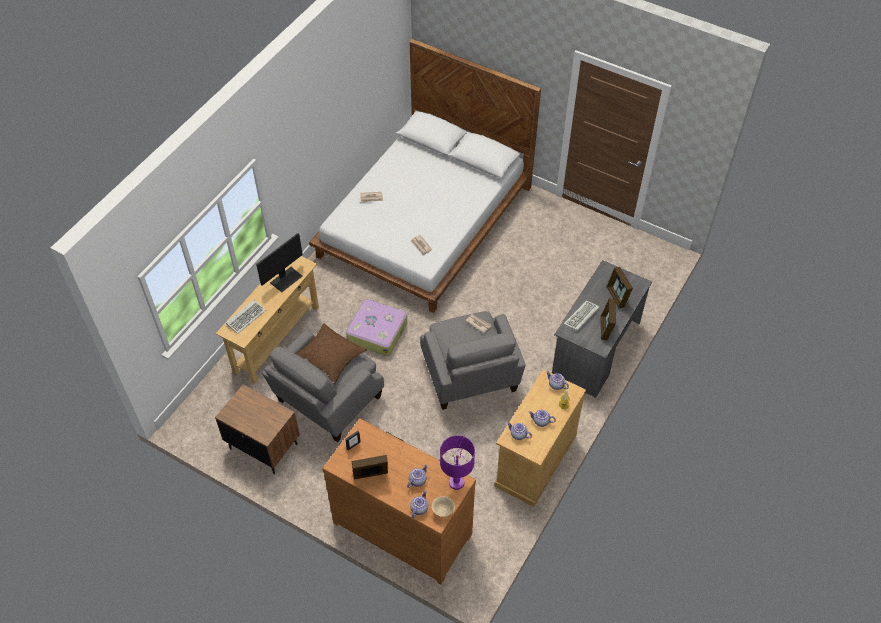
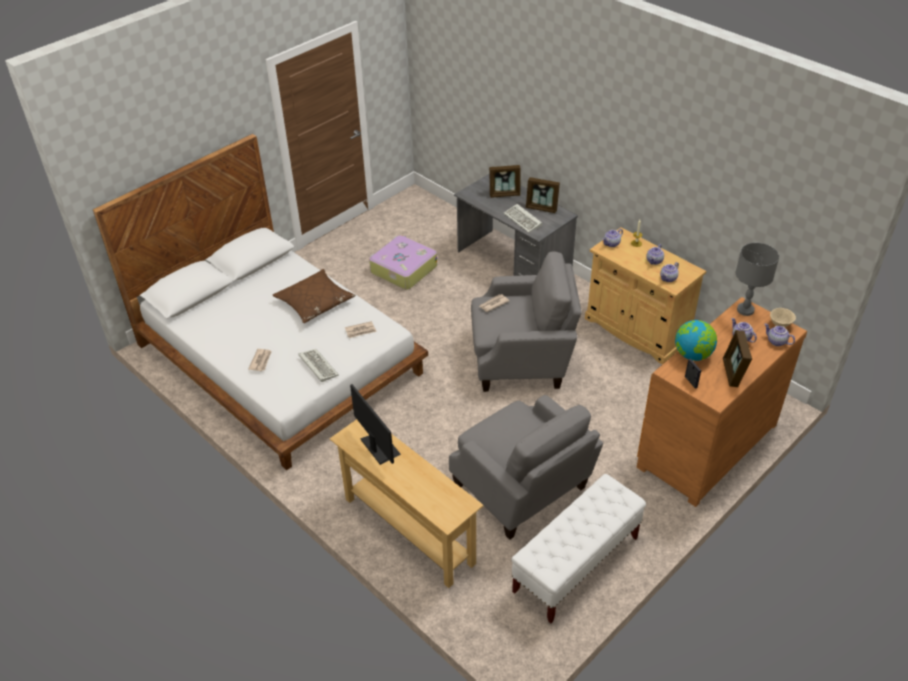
camera: 75 degrees left, 10 degrees down
(246, 317) = (430, 496): keyboard -> keyboard (317, 366)
(263, 446) = (576, 565): brown nightstand -> white bench
(329, 357) = (505, 435): brown pillow -> brown pillow (315, 302)
(377, 332) = (432, 427): suitcase -> suitcase (403, 269)
(386, 445) = (692, 355): none -> globe
(456, 482) = (745, 310): purple table lamp -> grey table lamp

